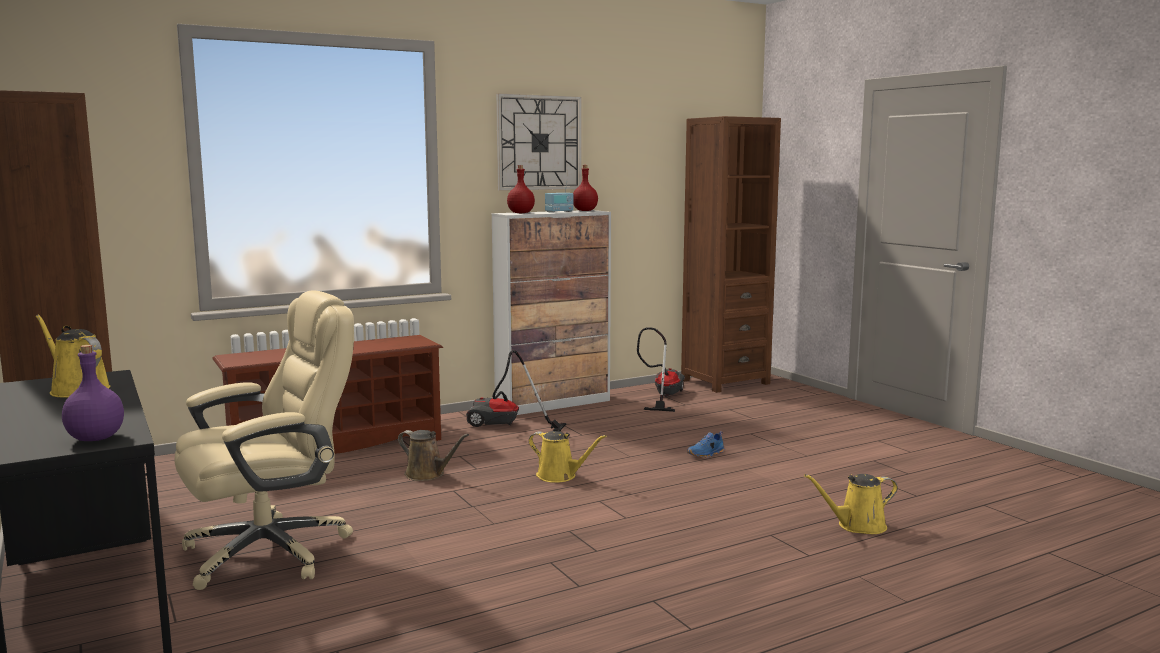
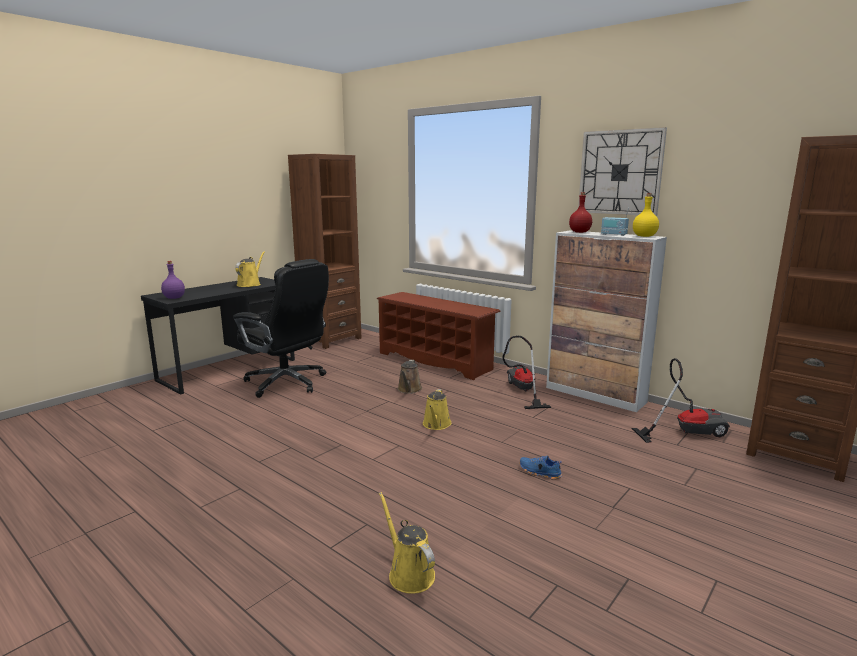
camera: 70 degrees right, 5 degrees up
(271, 551) = (287, 383): beige office chair -> black office chair
(585, 210) = (645, 236): red bottle -> yellow bottle

